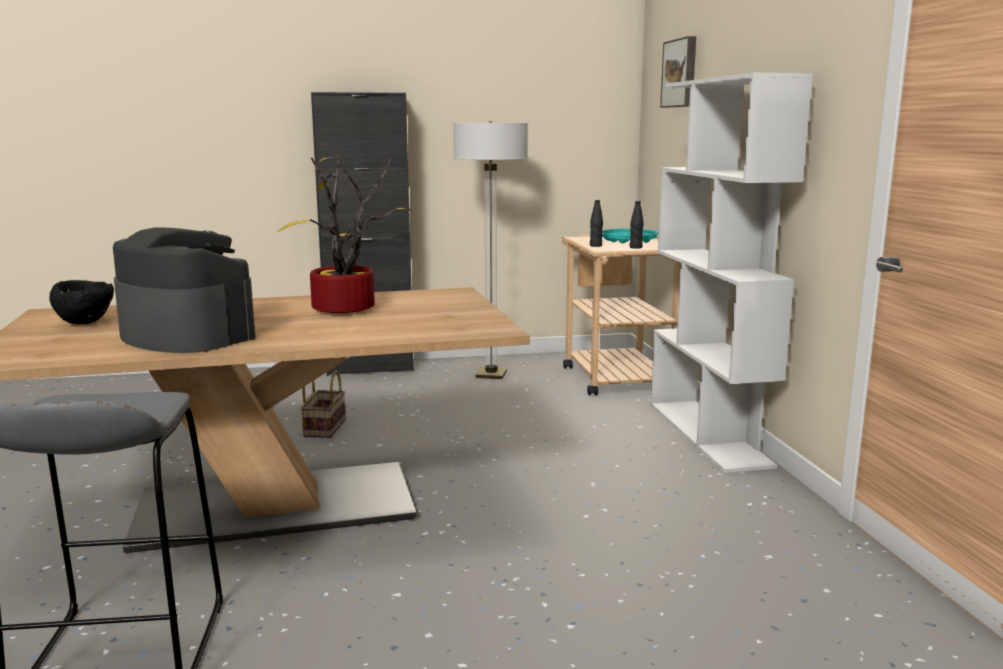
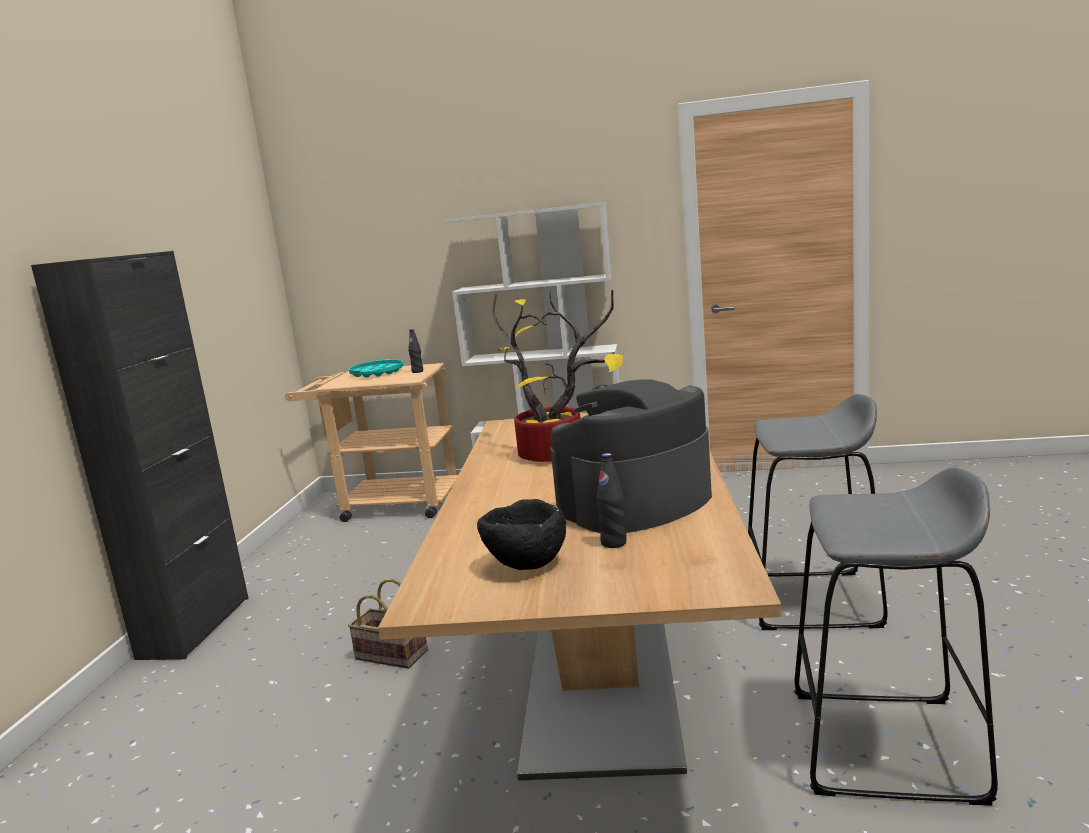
camera: 70 degrees left, 0 degrees up
(431, 610) = (812, 600): none -> grey stool
(491, 375) = (319, 556): floor lamp -> none
(595, 246) = (390, 380): black bottle -> black bottle (613, 543)
(681, 73) = (375, 213): picture -> none

